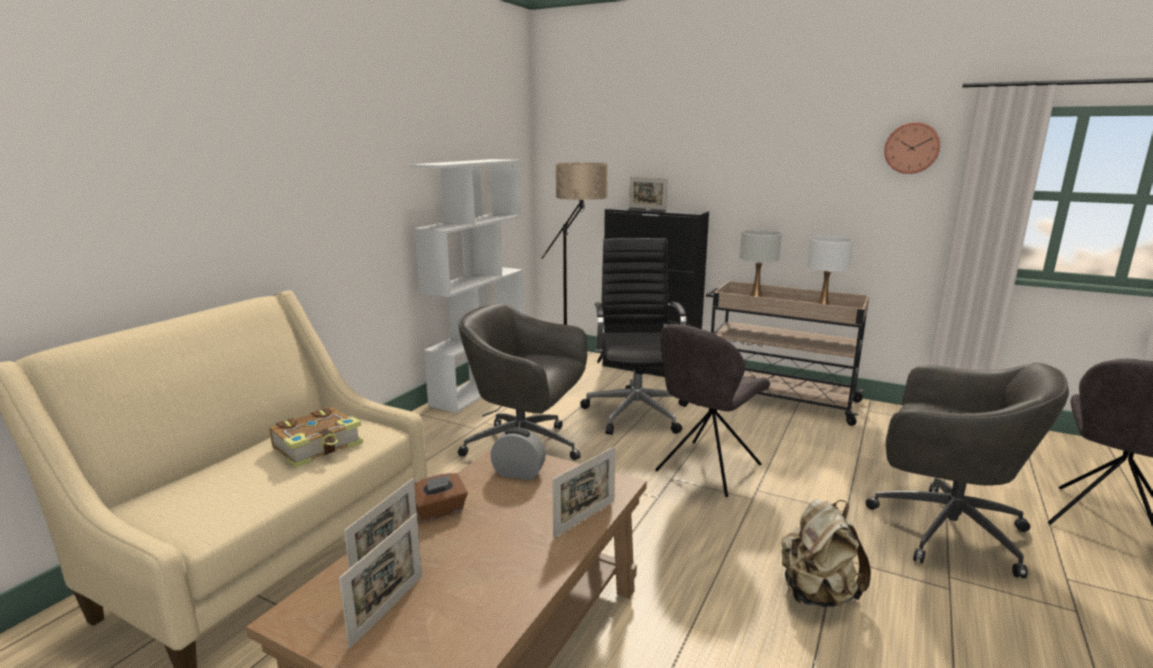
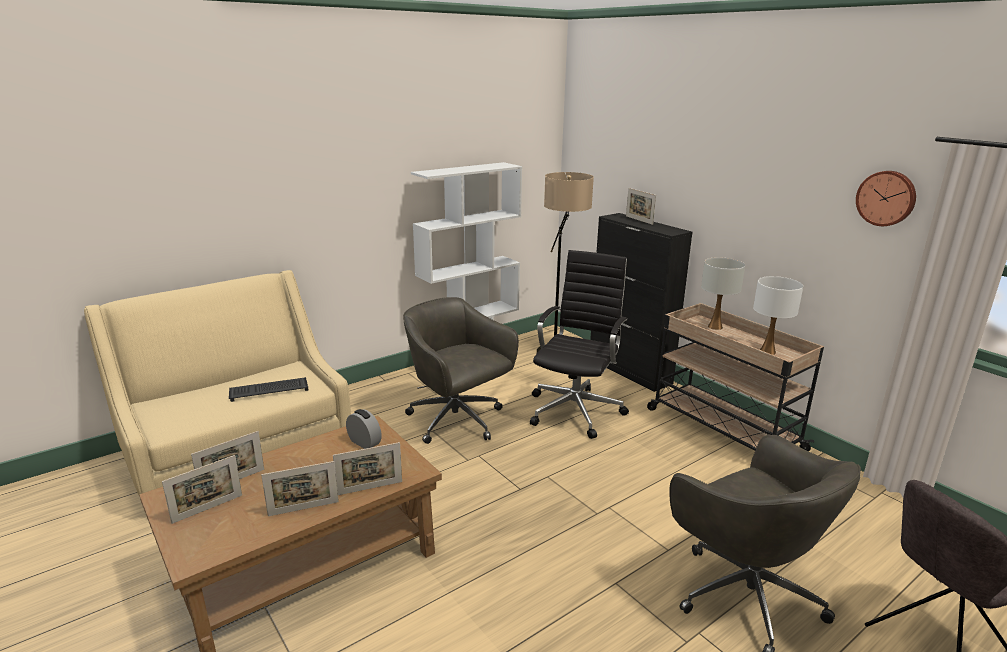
camera: 25 degrees right, 5 degrees up
(319, 447) = (270, 390): book -> keyboard
(439, 510) = (292, 455): brown tissue box -> none
(529, 566) = (303, 509): none -> picture frame
(706, 469) = (583, 477): grey chair -> none
(817, 594) = (567, 604): beige backpack -> none

